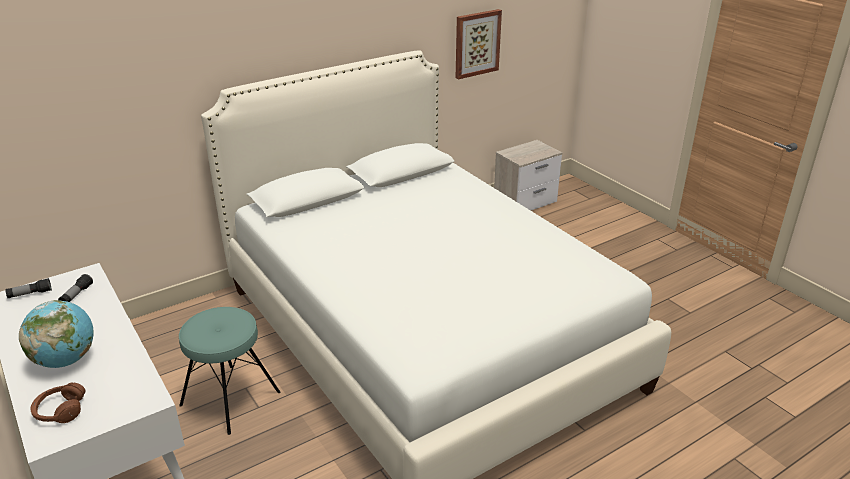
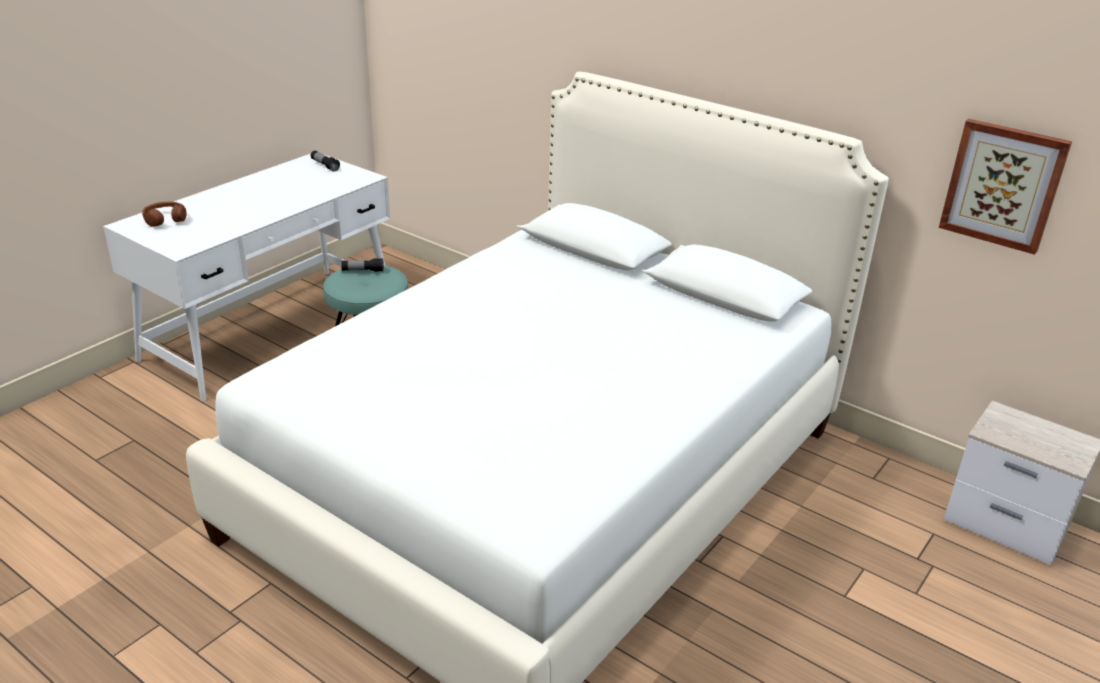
camera: 70 degrees right, 0 degrees up
(65, 360) = (232, 203): globe -> none
(76, 295) = (329, 182): flashlight -> flashlight (363, 271)

